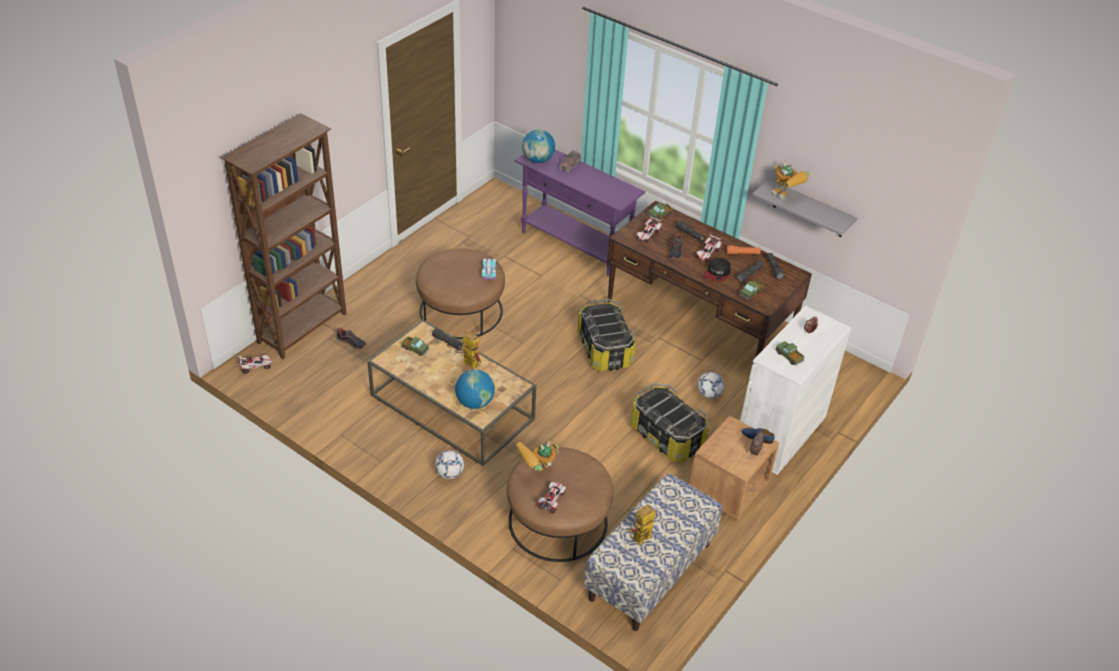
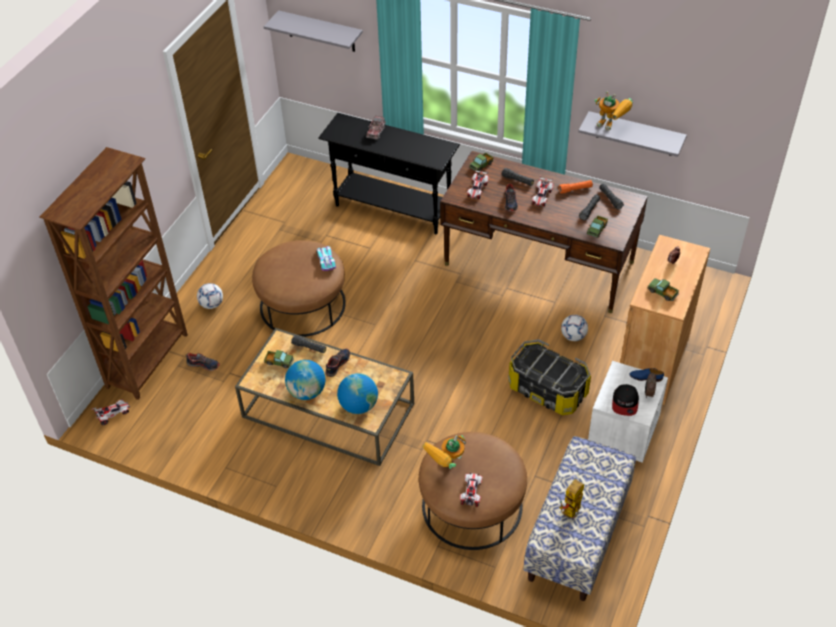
camera: 10 degrees left, 5 degrees up
(449, 474) = (349, 482): football -> football (211, 304)
(468, 363) = (337, 364): toy robot -> shoe
(538, 62) = (321, 31): none -> grey shelf
(538, 160) = (342, 132): globe -> globe (307, 392)
(575, 246) = (393, 209): purple console table -> black console table
(604, 349) = (457, 313): storage box -> none
(717, 273) = (558, 216): cap -> cap (625, 403)
(728, 490) = (623, 432): brown nightstand -> white nightstand
(780, 433) = (653, 361): white cabinet -> brown cabinet

